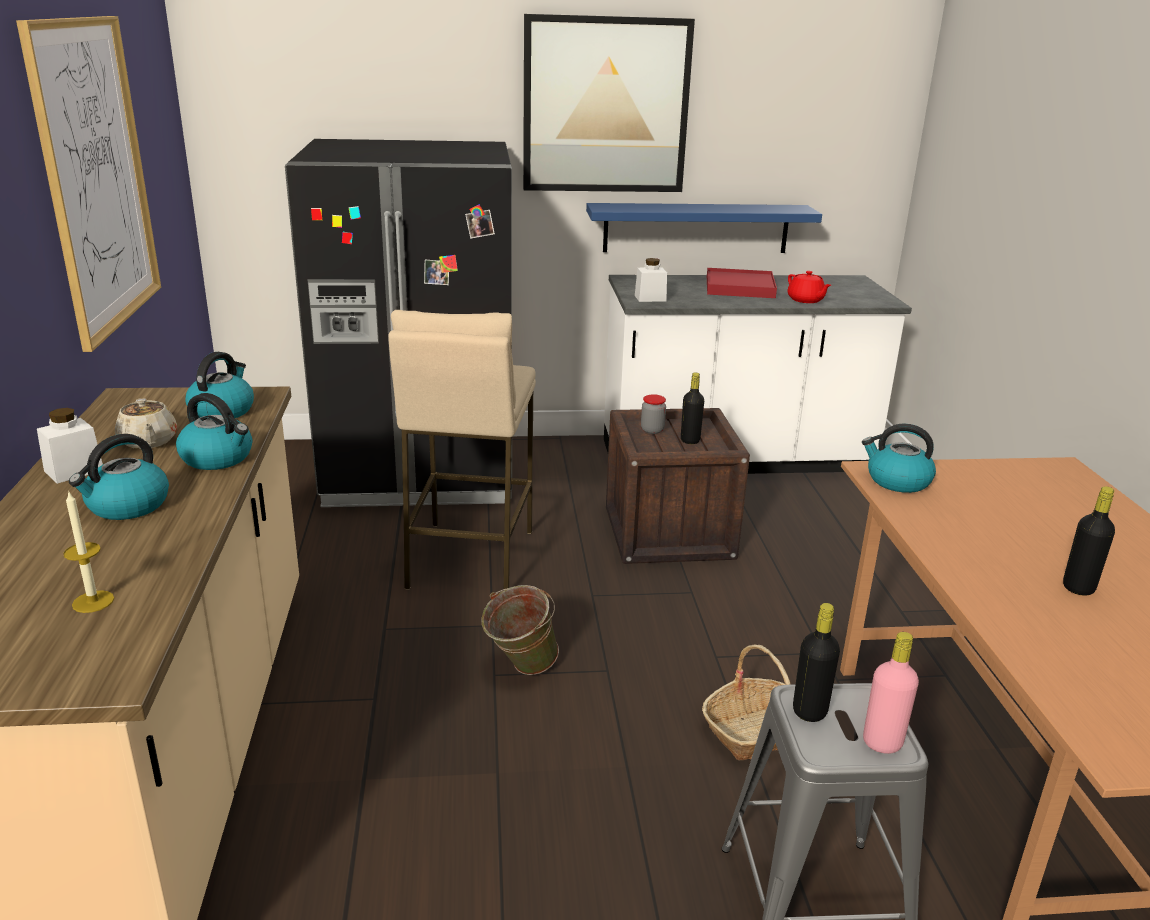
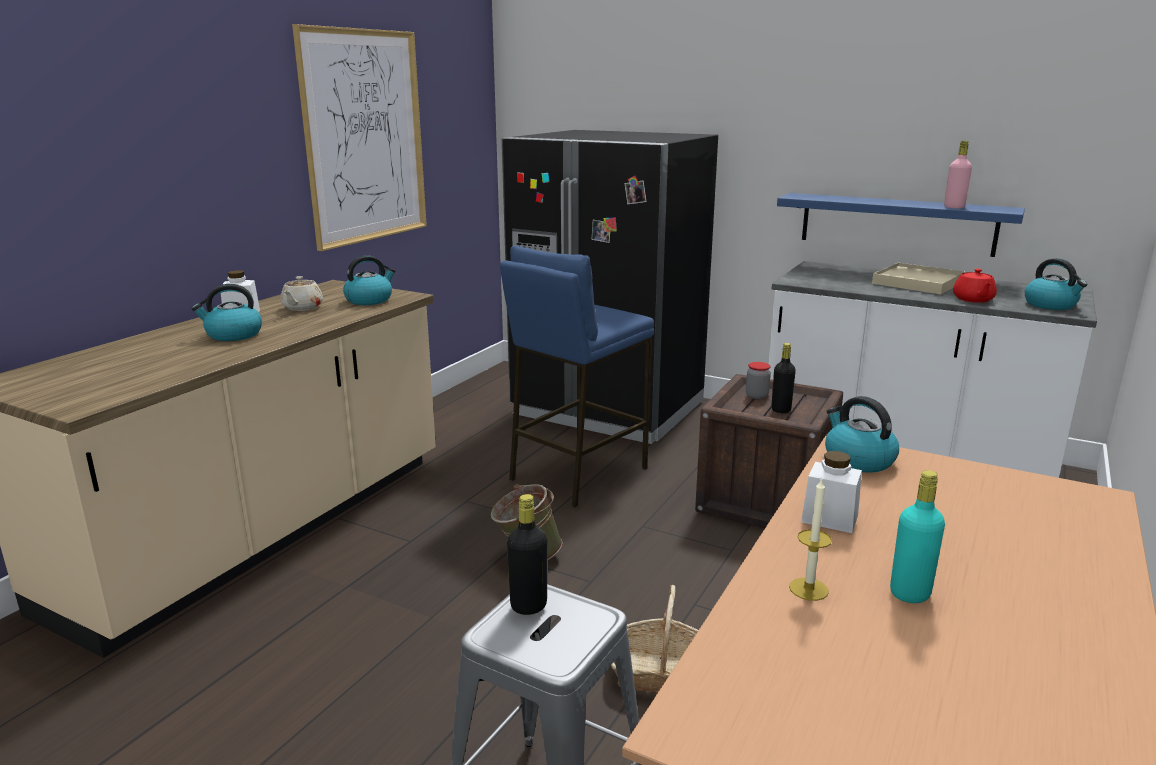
camera: 35 degrees right, 5 degrees down
(93, 601) = (135, 373): candle -> candle (808, 589)
(218, 458) = (321, 322): kettle -> kettle (1051, 305)
(469, 559) = (577, 473): beige stool -> blue stool
(605, 106) = (812, 103): picture -> none
(650, 298) = (808, 279): white jar -> white jar (829, 518)
(739, 287) = (917, 282): red tray -> beige tray
(882, 743) = (551, 650): pink bottle -> pink bottle (954, 207)
(1078, 588) = (910, 593): black bottle -> turquoise bottle

